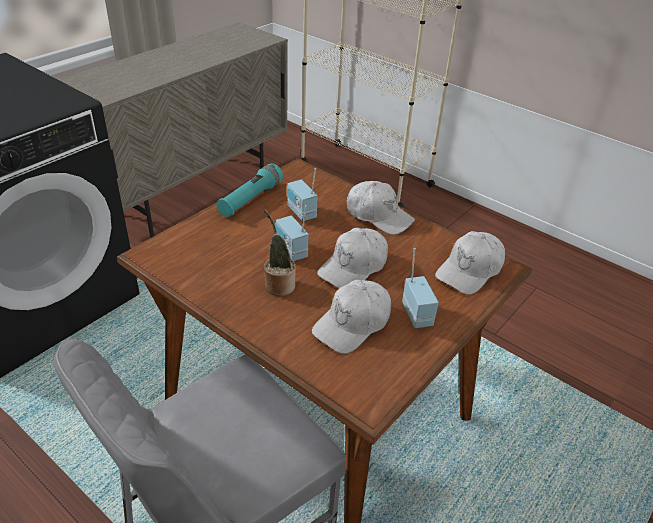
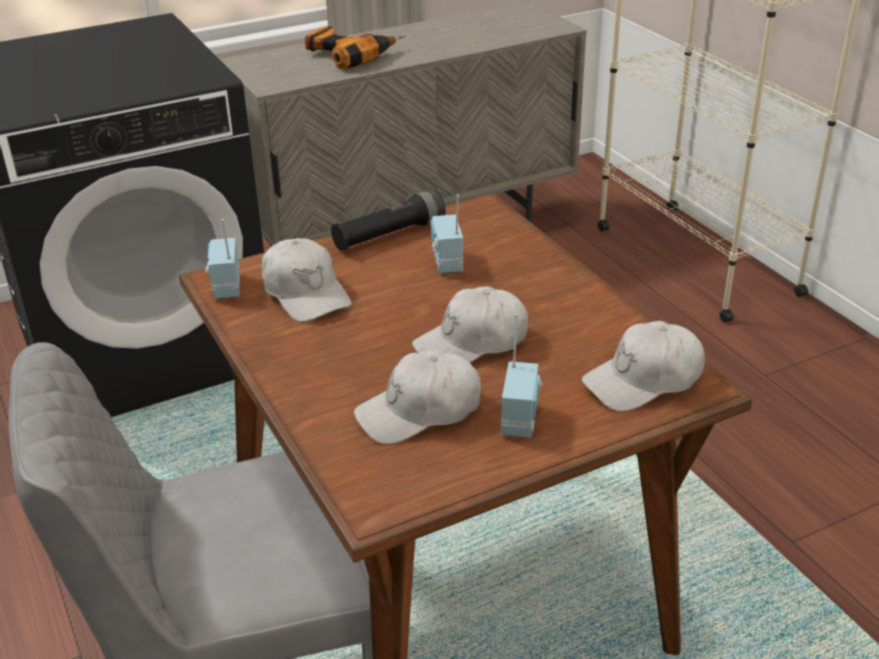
camera: 25 degrees right, 5 degrees down
(142, 70) = (351, 54): none -> power drill
(250, 199) = (389, 235): turquoise flashlight -> black flashlight
(278, 285) = (353, 345): potted plant -> none
(290, 251) = (397, 307): radio -> radio (225, 287)
(378, 216) = (556, 285): white cap -> white cap (306, 293)

